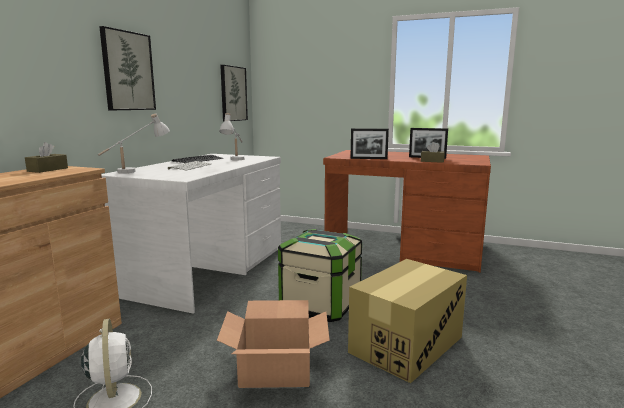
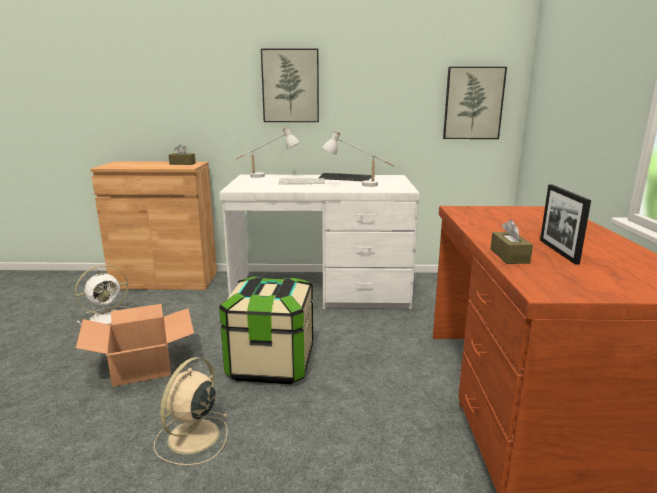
camera: 70 degrees right, 5 degrees up
(368, 158) = (469, 222): picture frame -> none
(406, 344) = (192, 438): cardboard box -> beige fan

